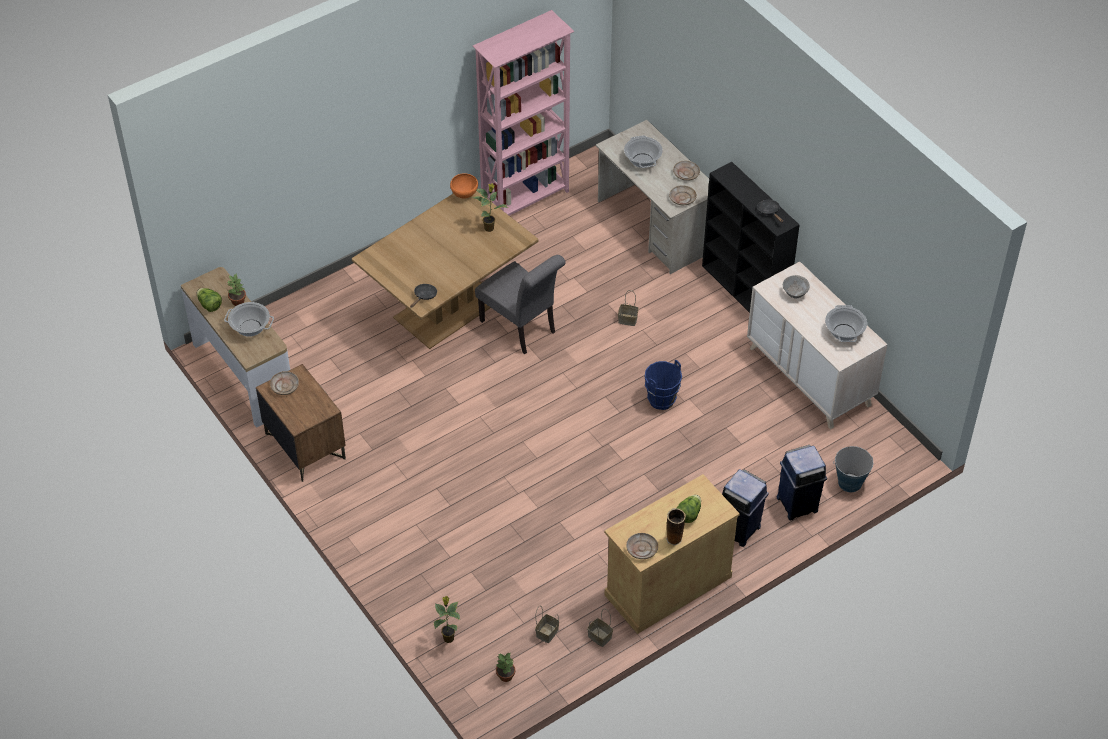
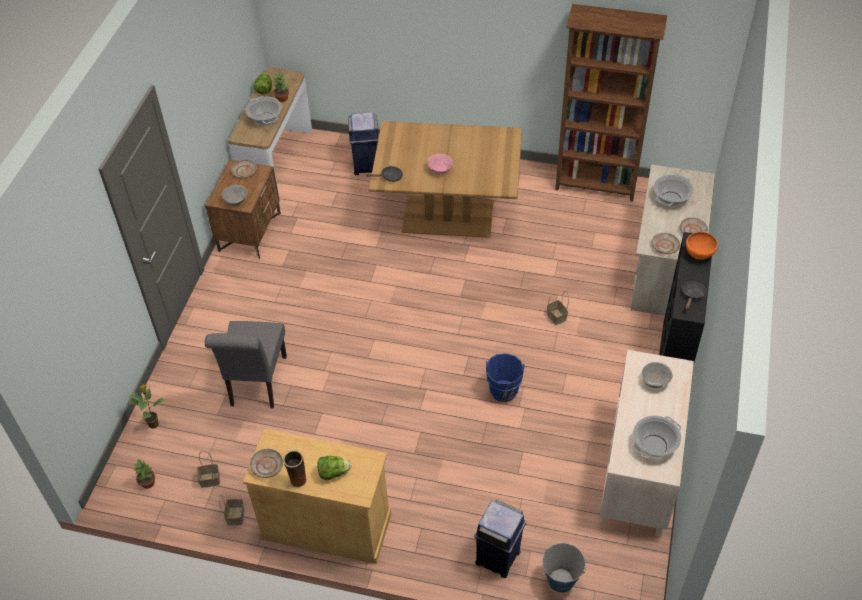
camera: 50 degrees right, 0 degrees up
(315, 412) = (236, 201): none -> grey bowl
(454, 262) = (440, 170): none -> pink bowl
(464, 194) = (508, 133): orange bowl -> orange bowl (699, 255)
(489, 228) = (494, 165): potted plant -> none
(521, 328) = (476, 265): grey chair -> grey chair (256, 384)
(526, 199) = (596, 185): pink bookcase -> brown bookcase
(739, 529) = (430, 534): blue trash can -> blue trash can (366, 166)

